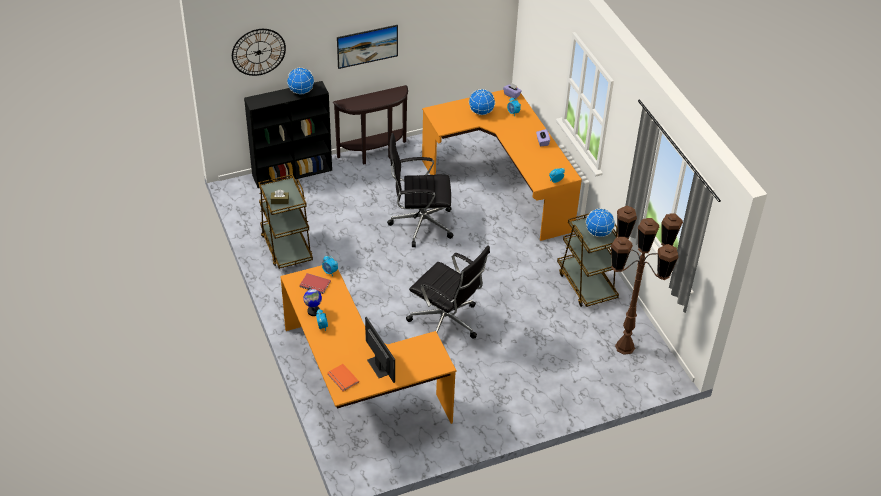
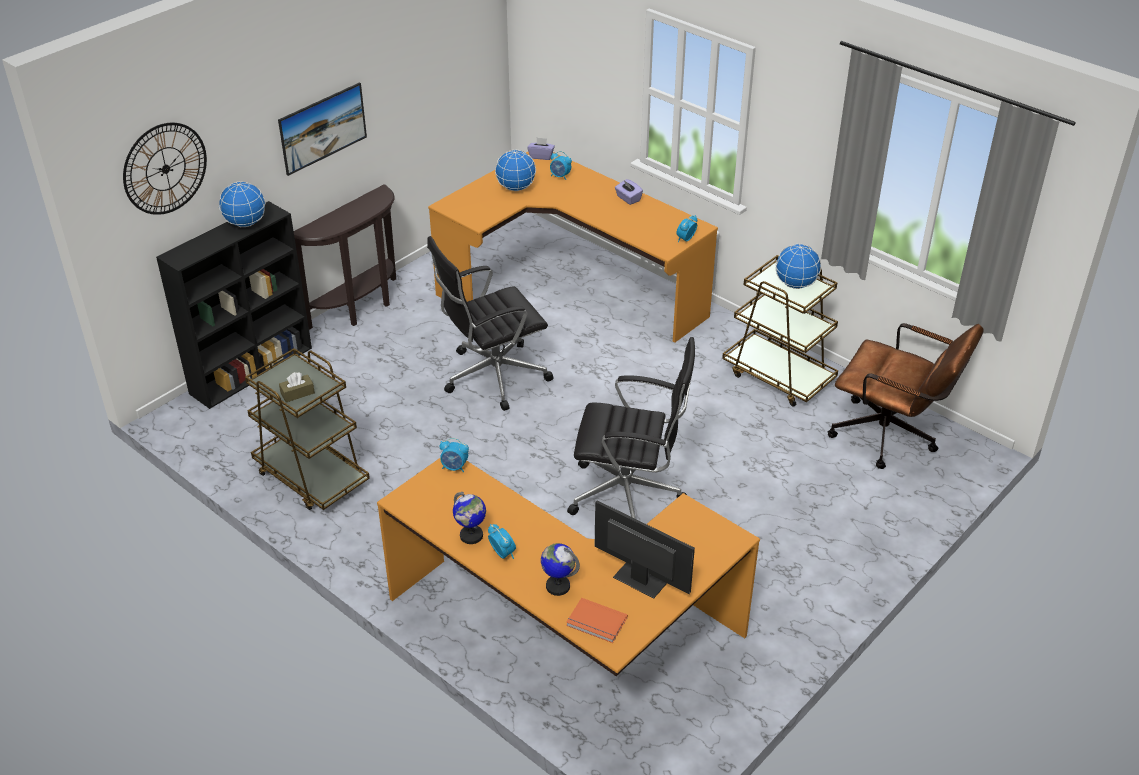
camera: 25 degrees left, 5 degrees down
(314, 285) = (444, 495): red book -> none
(337, 353) = (557, 586): none -> globe
(625, 347) = (892, 437): brown floor lamp -> brown office chair

